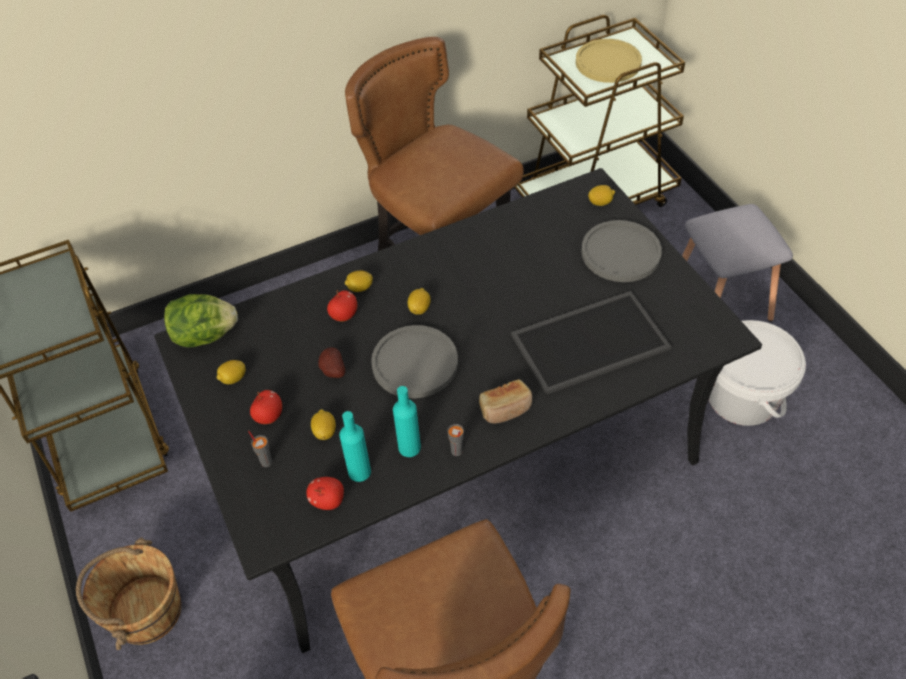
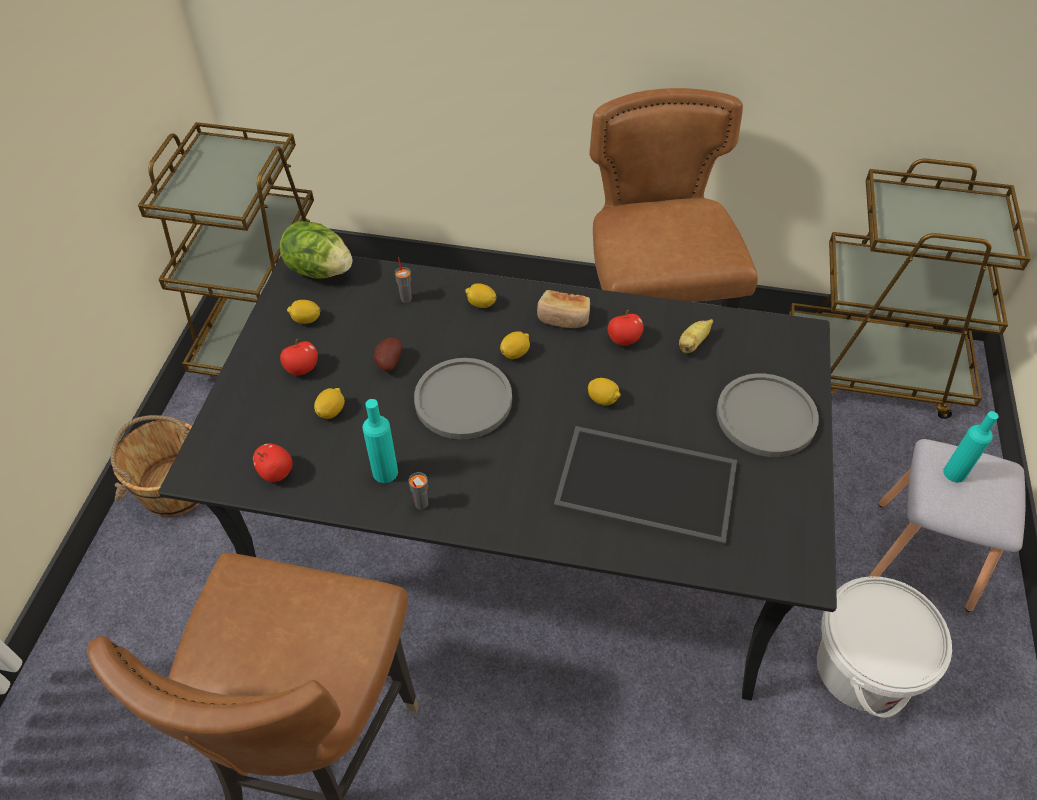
camera: 35 degrees right, 0 degrees up
(266, 461) = (263, 406): grey cup -> grey cup (406, 298)
(344, 315) = (445, 320): apple -> apple (624, 340)
(359, 471) = (324, 465): turquoise bottle -> turquoise bottle (954, 473)
(506, 409) = (502, 495): bread -> bread (563, 318)
(532, 231) = (693, 343): none -> banana
(600, 202) = (793, 354): lemon -> lemon (603, 399)
(608, 62) = (940, 219): yellow plate -> none

